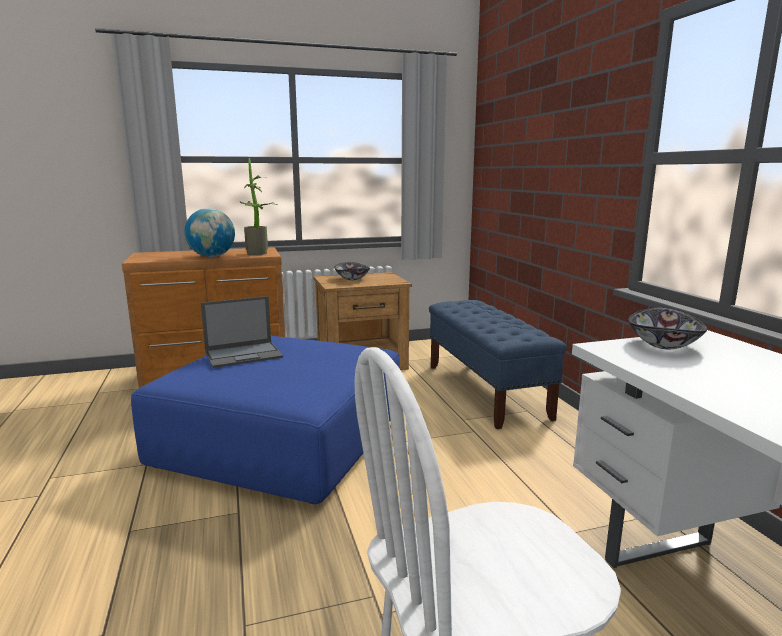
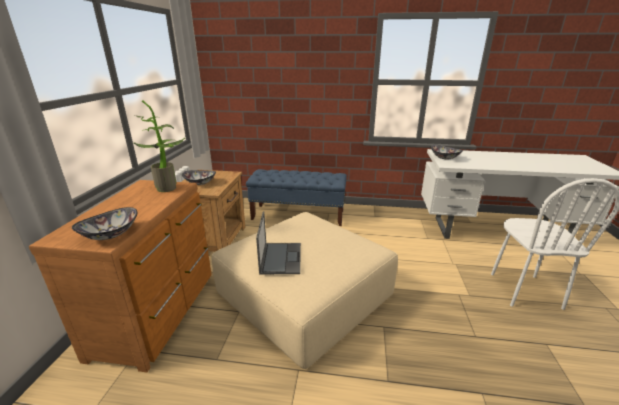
camera: 65 degrees left, 10 degrees up
(151, 259) = (111, 235): none -> bowl
(212, 256) = (151, 206): globe -> none
(283, 440) = (306, 295): blue ottoman -> beige ottoman

